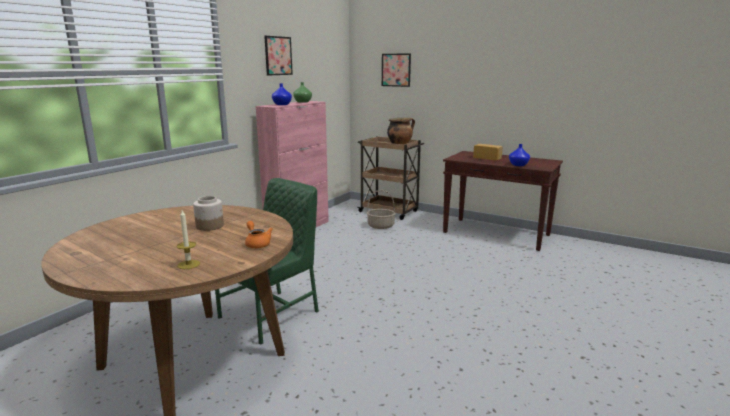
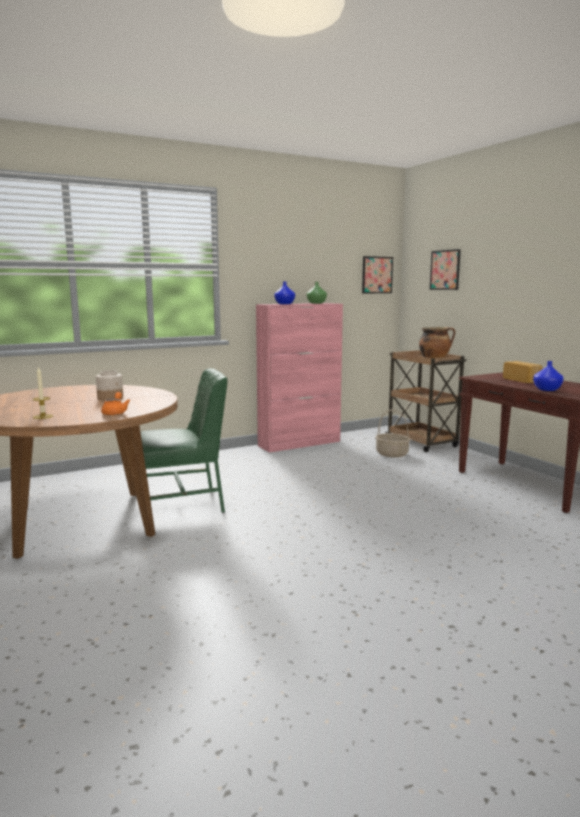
camera: 30 degrees right, 5 degrees down
(278, 56) = (293, 253): picture -> picture (377, 275)

